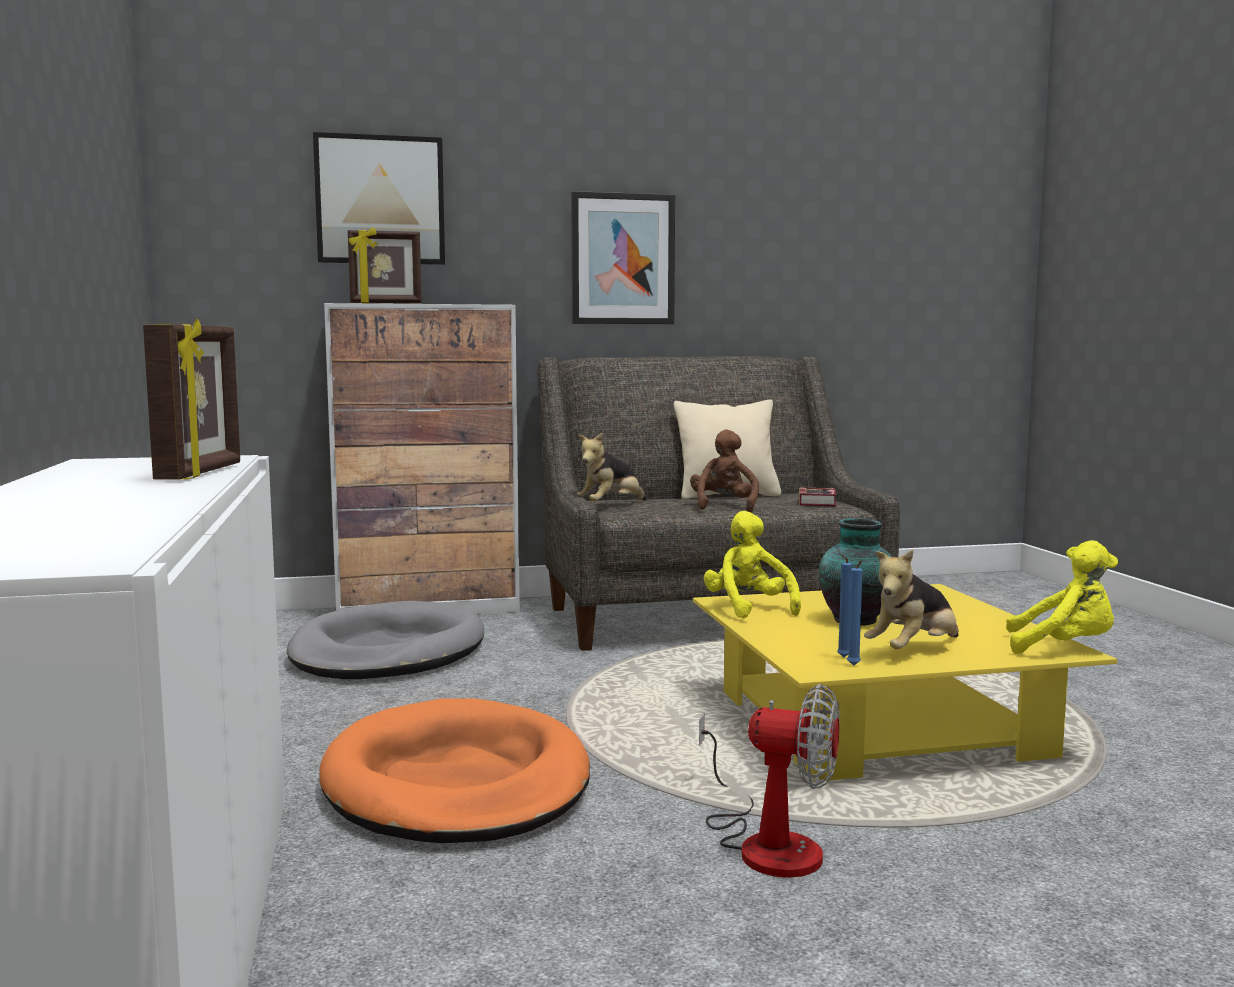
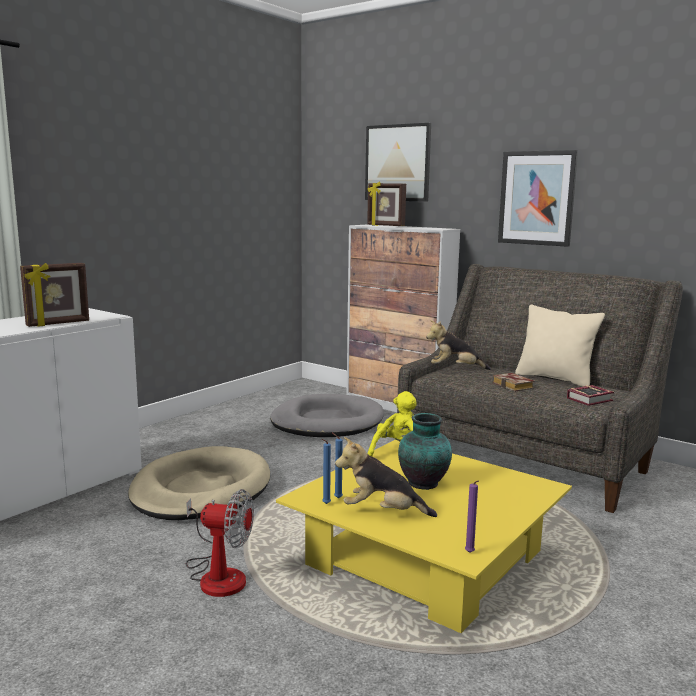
camera: 50 degrees right, 5 degrees up
(456, 783) = (201, 490): orange dog bed -> beige dog bed
(724, 507) = (515, 386): brown plush toy -> book
(767, 842) = (217, 574): fan -> fan turned 60 degrees counterclockwise
(1064, 648) = (470, 553): yellow plush toy -> purple candle

